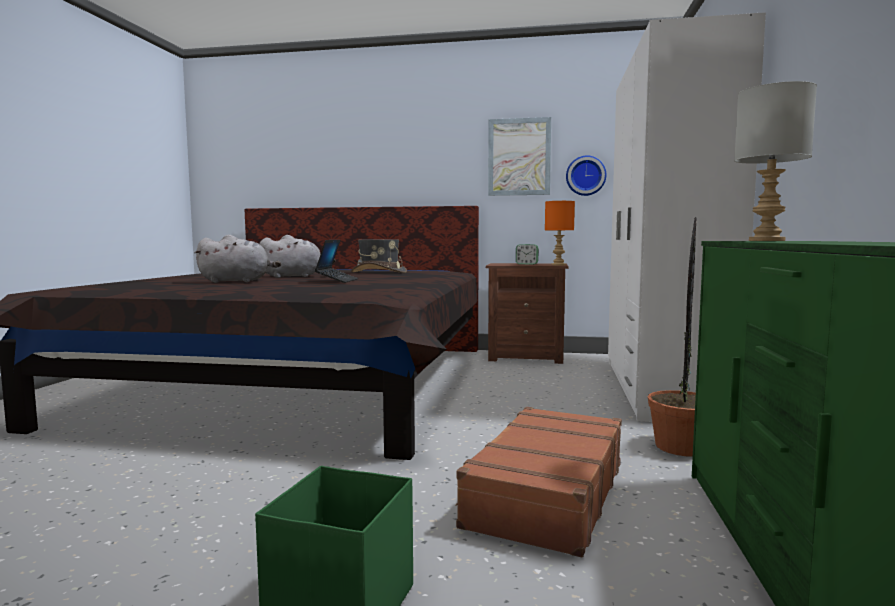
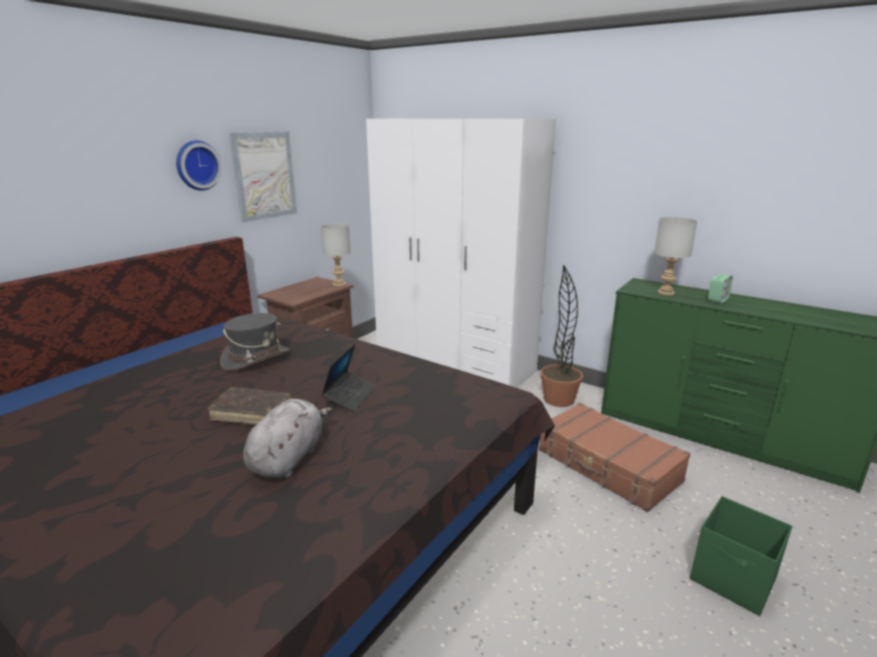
camera: 65 degrees left, 15 degrees up
(294, 276) = (252, 413): grey plush toy -> brown book
(337, 280) = (350, 396): laptop -> laptop turned 75 degrees clockwise
(526, 264) = (305, 289): alarm clock -> alarm clock (717, 300)
(559, 265) = (339, 284): orange table lamp -> grey table lamp
(585, 176) = (319, 190): wall clock -> wall clock (196, 165)

